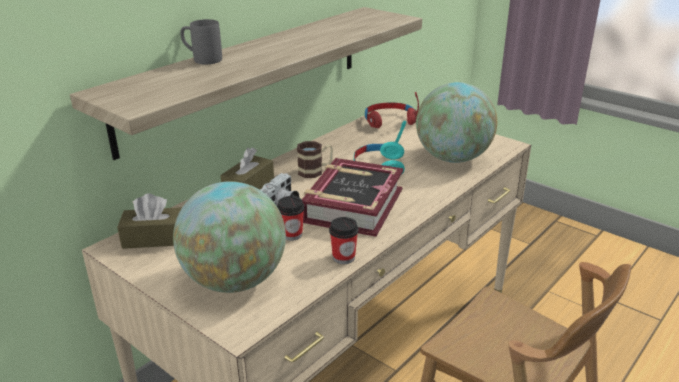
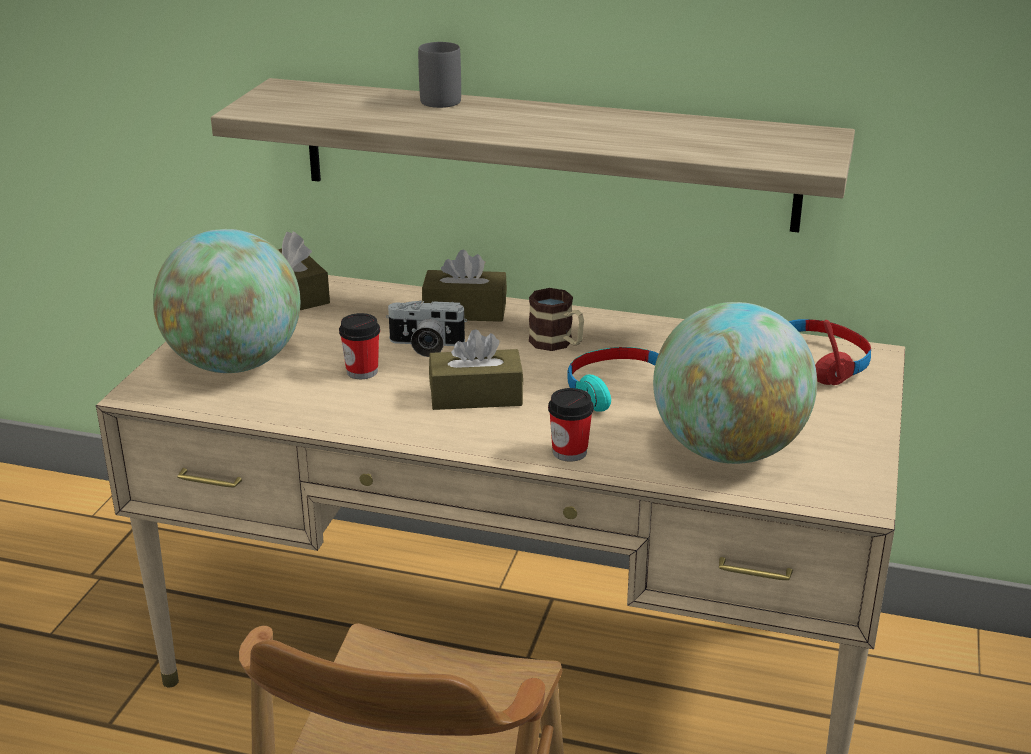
camera: 65 degrees right, 0 degrees up
(343, 257) = (329, 421): cup -> cup (569, 452)
(353, 205) = (476, 396): book -> brown tissue box

